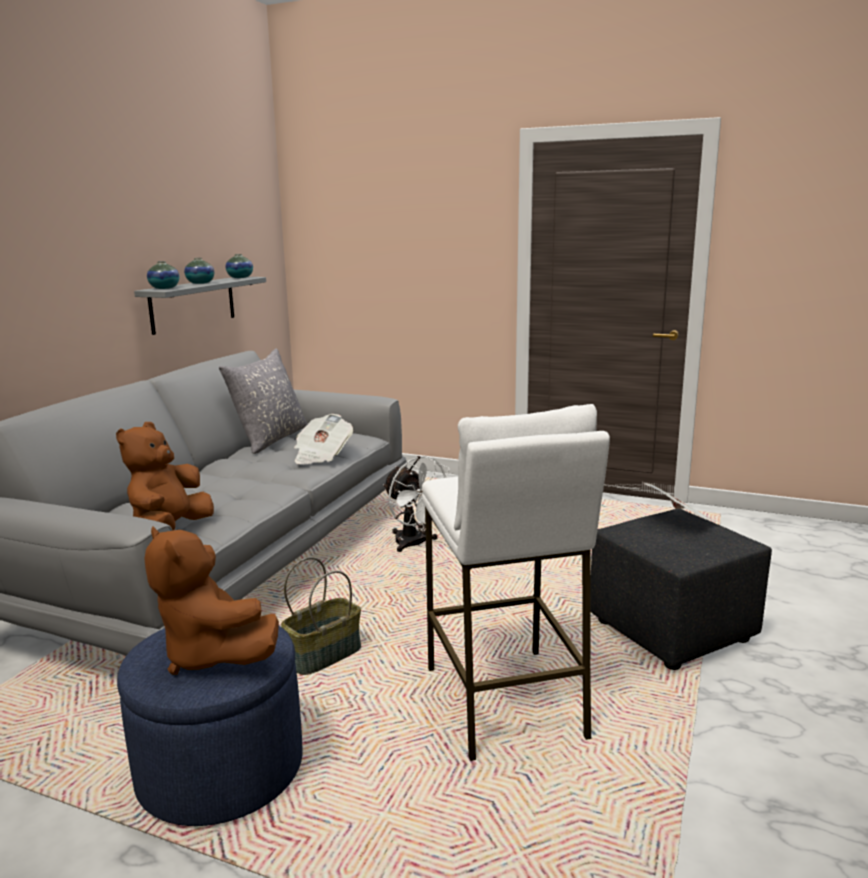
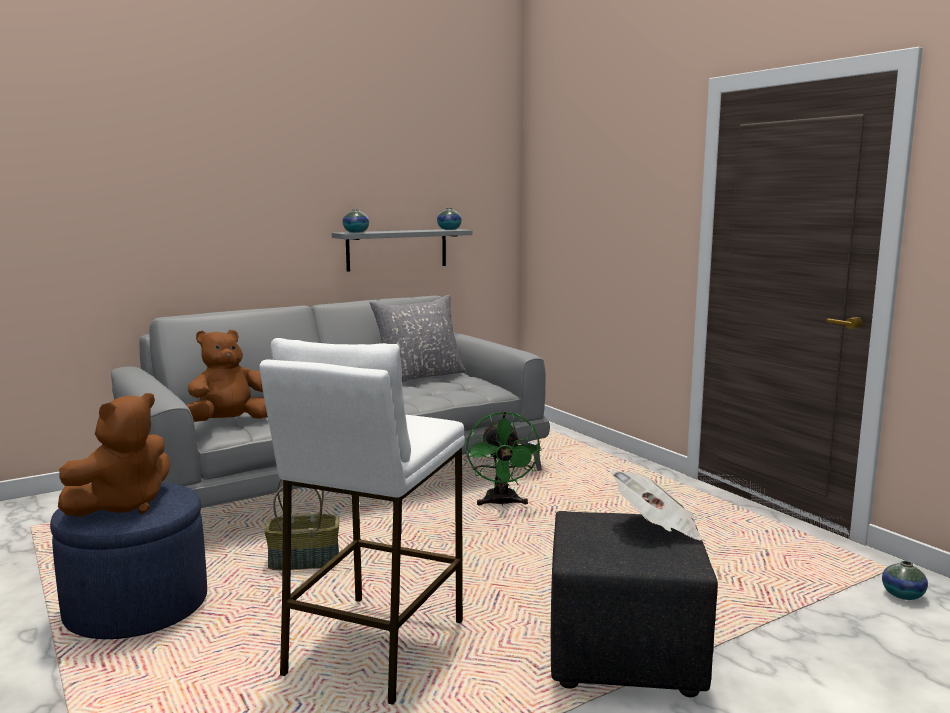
camera: 35 degrees right, 5 degrees down
(200, 283) = (399, 231): vase -> vase (902, 595)
(212, 656) = (123, 505): brown plush toy -> brown plush toy turned 135 degrees counterclockwise
(321, 456) = (431, 396): newspaper -> none
(415, 544) = (502, 503): white fan -> green fan

